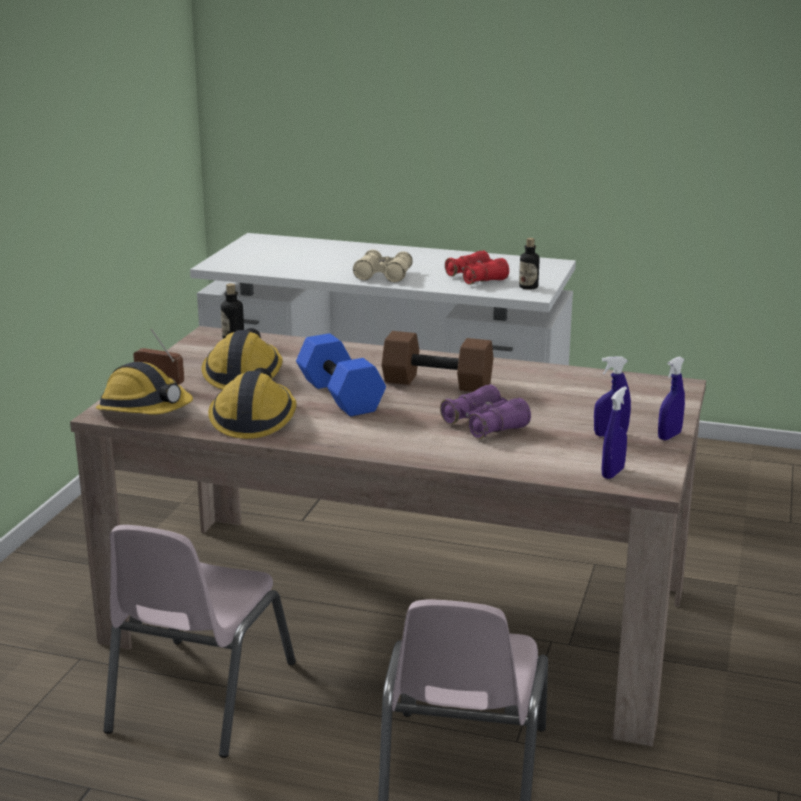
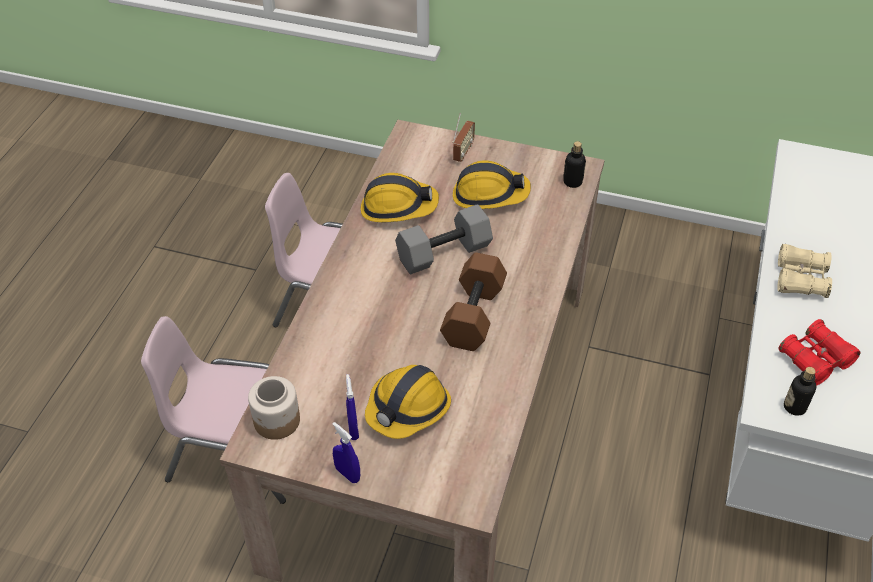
camera: 90 degrees right, 25 degrees up
(145, 410) = (414, 151): hard hat -> hard hat (408, 408)
(342, 395) = (443, 254): blue dumbbell -> grey dumbbell
(484, 425) = (378, 343): purple binoculars -> none
(612, 473) = (277, 421): blue spray bottle -> jar

